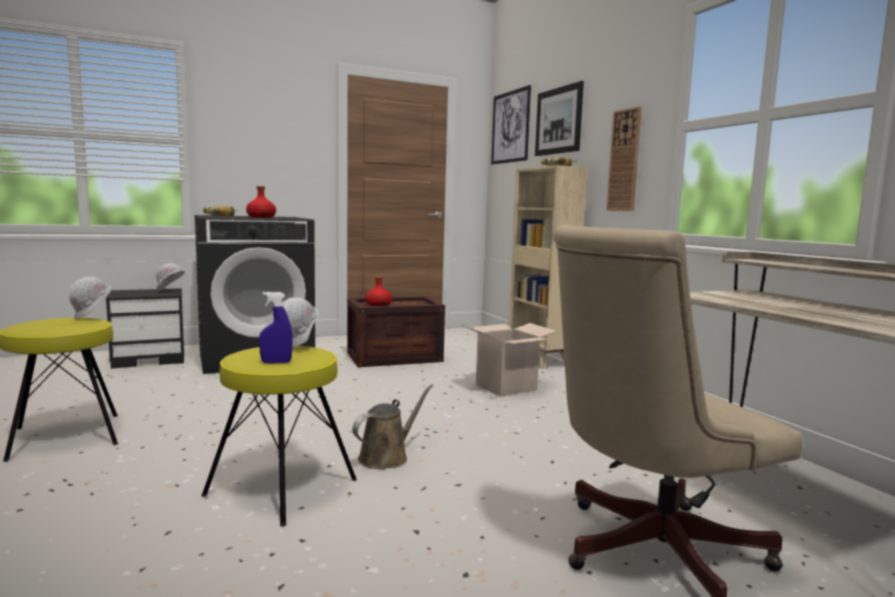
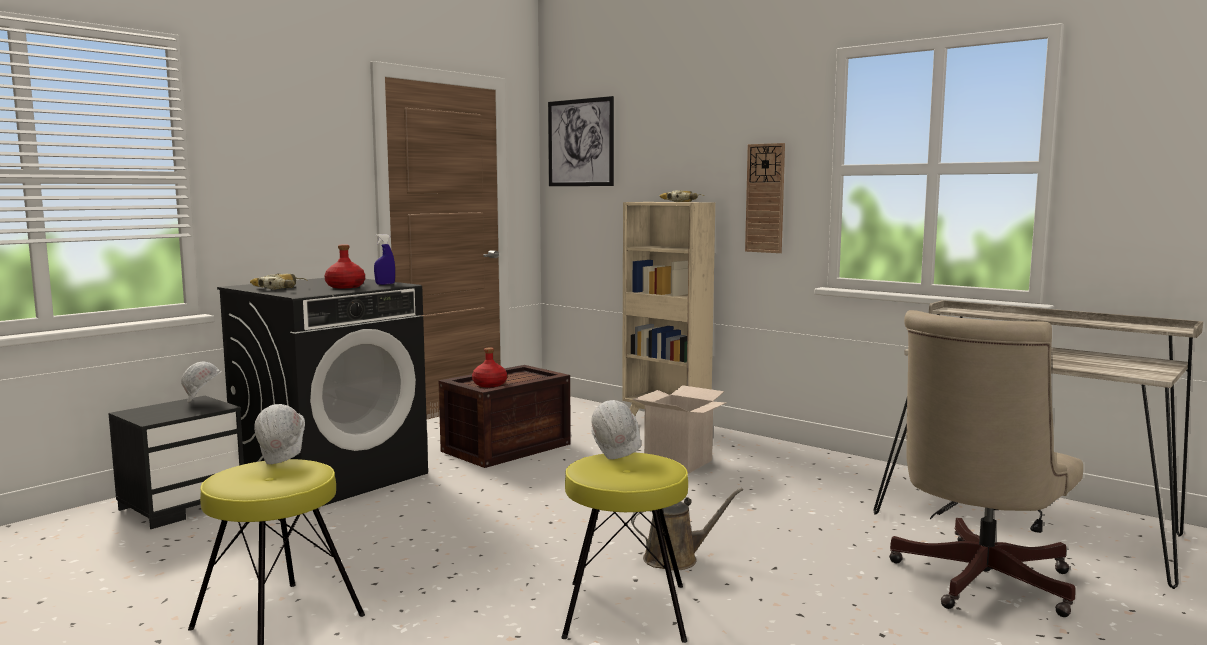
camera: 25 degrees left, 0 degrees up
(276, 362) = (646, 475): blue spray bottle -> blue spray bottle (385, 284)
(387, 457) = (676, 558): brown watering can -> brown watering can turned 60 degrees clockwise
(558, 121) = (663, 144): picture -> none

